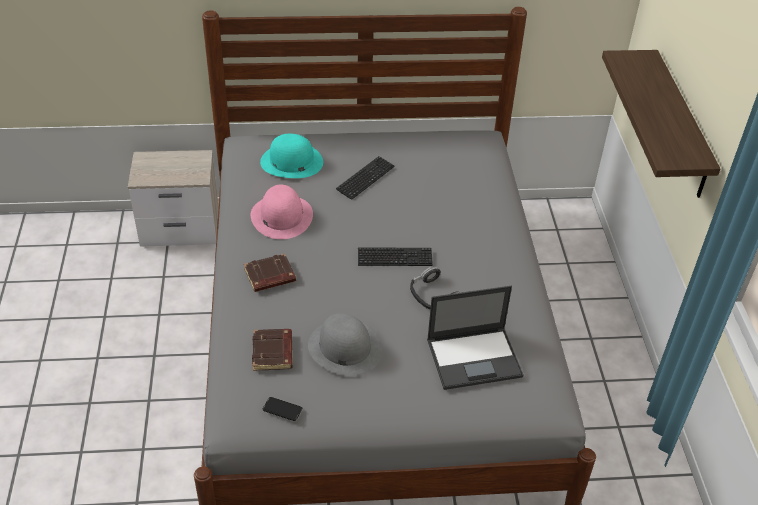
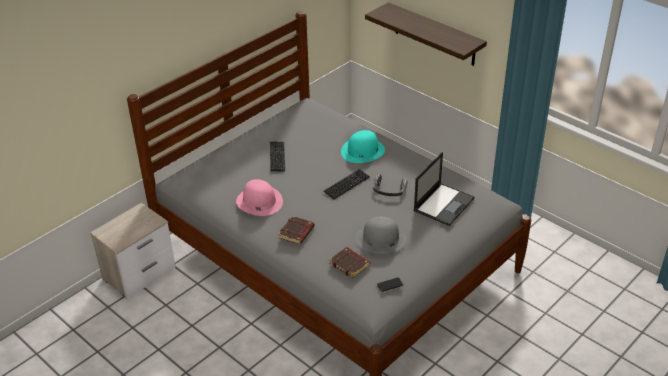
camera: 40 degrees left, 5 degrees down
(291, 162) = (223, 172): turquoise hat -> turquoise hat (362, 151)

